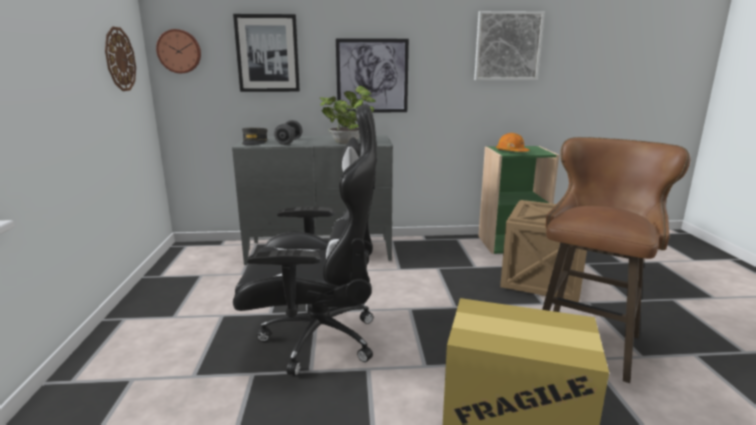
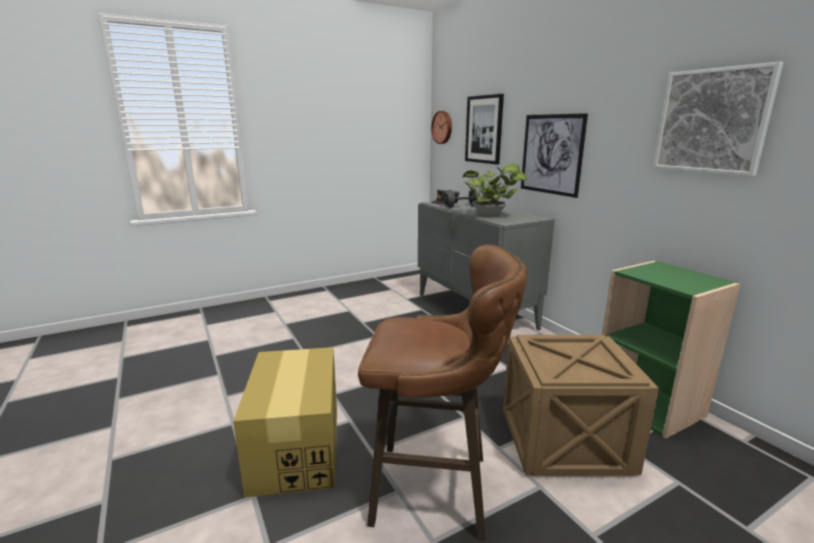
camera: 65 degrees right, 0 degrees up
(120, 59) = (390, 133): wall clock -> none
(312, 339) = (340, 344): black office chair -> none
(511, 152) = (646, 273): orange hard hat -> none

